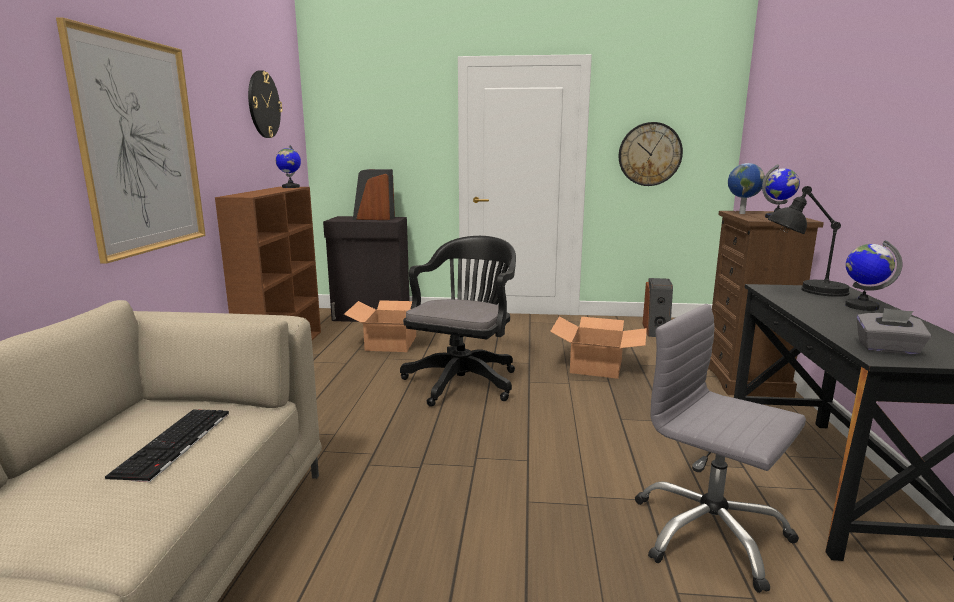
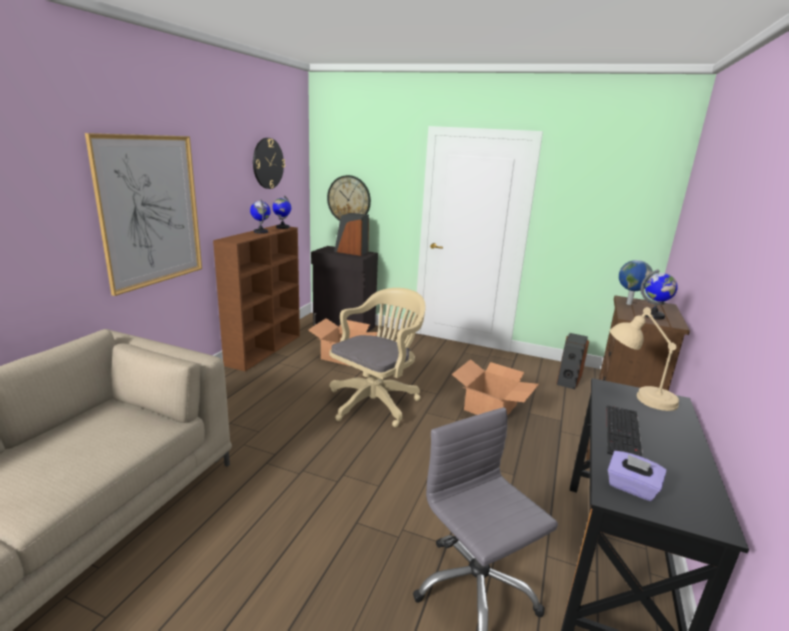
camera: 15 degrees right, 5 degrees up
(174, 444) = (103, 443): keyboard -> keyboard (624, 433)
(463, 380) = (376, 401): black office chair -> beige office chair
(650, 154) = (587, 223): wall clock -> wall clock (349, 199)
(804, 290) = (637, 396): black table lamp -> beige table lamp
(861, 306) = (669, 428): globe -> globe (261, 232)
(888, 349) = (631, 488): grey tissue box -> purple tissue box

